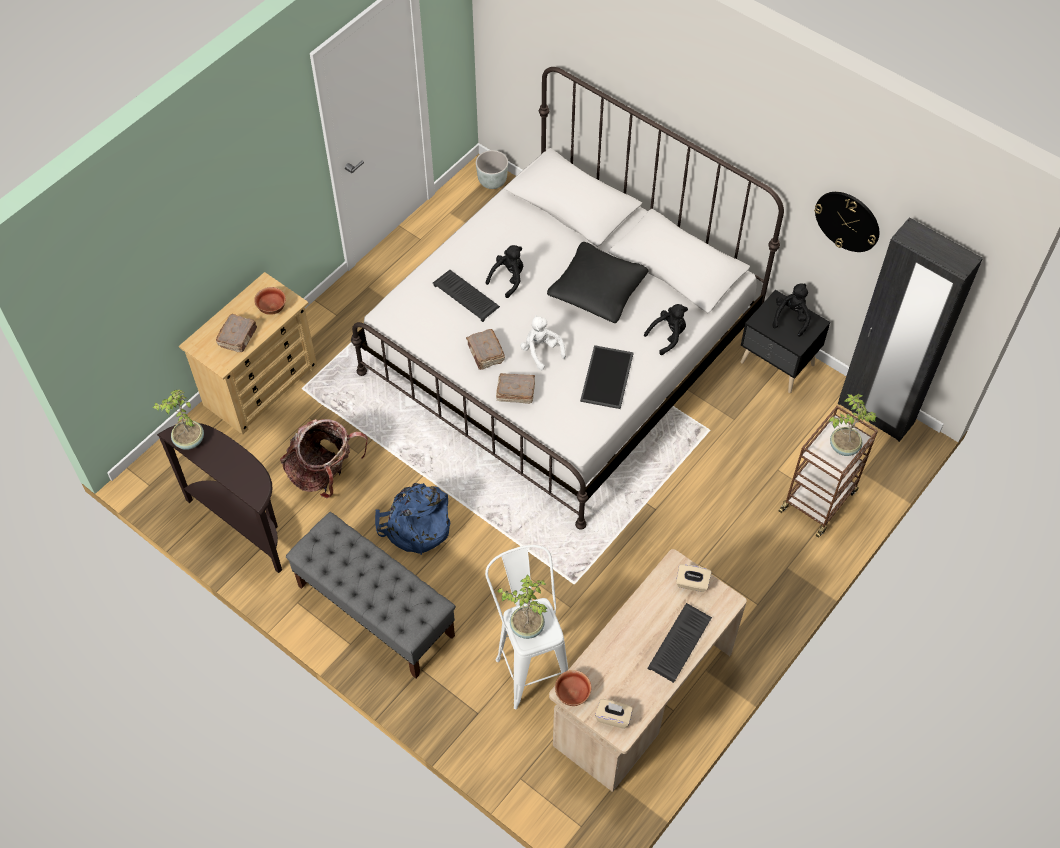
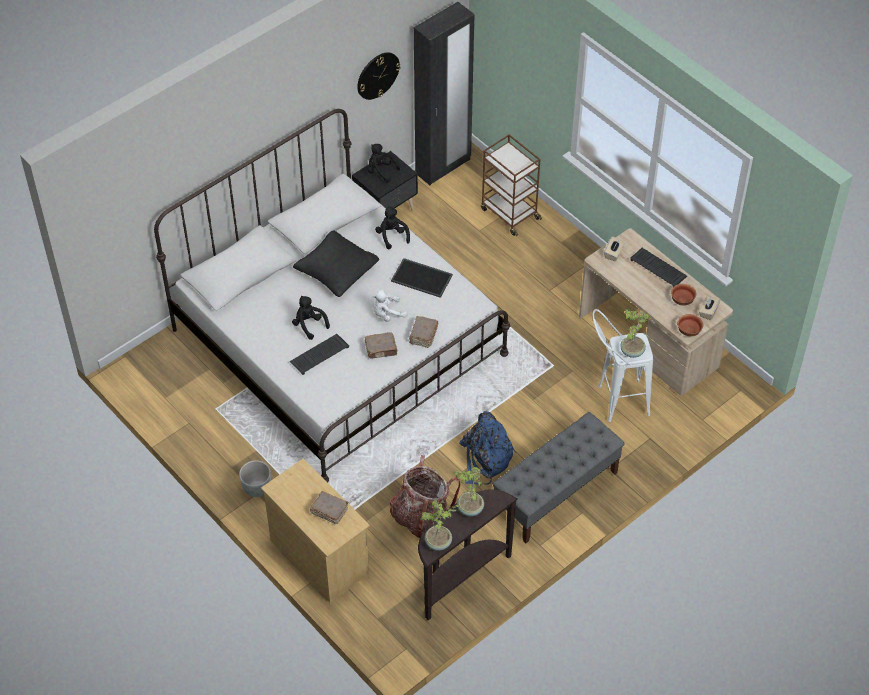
camera: 80 degrees left, 5 degrees down
(272, 307) = (303, 484): bowl -> bowl (682, 300)
(492, 182) = (139, 362): grey planter -> grey planter (257, 489)
(843, 446) = (512, 158): potted plant -> potted plant (469, 509)

